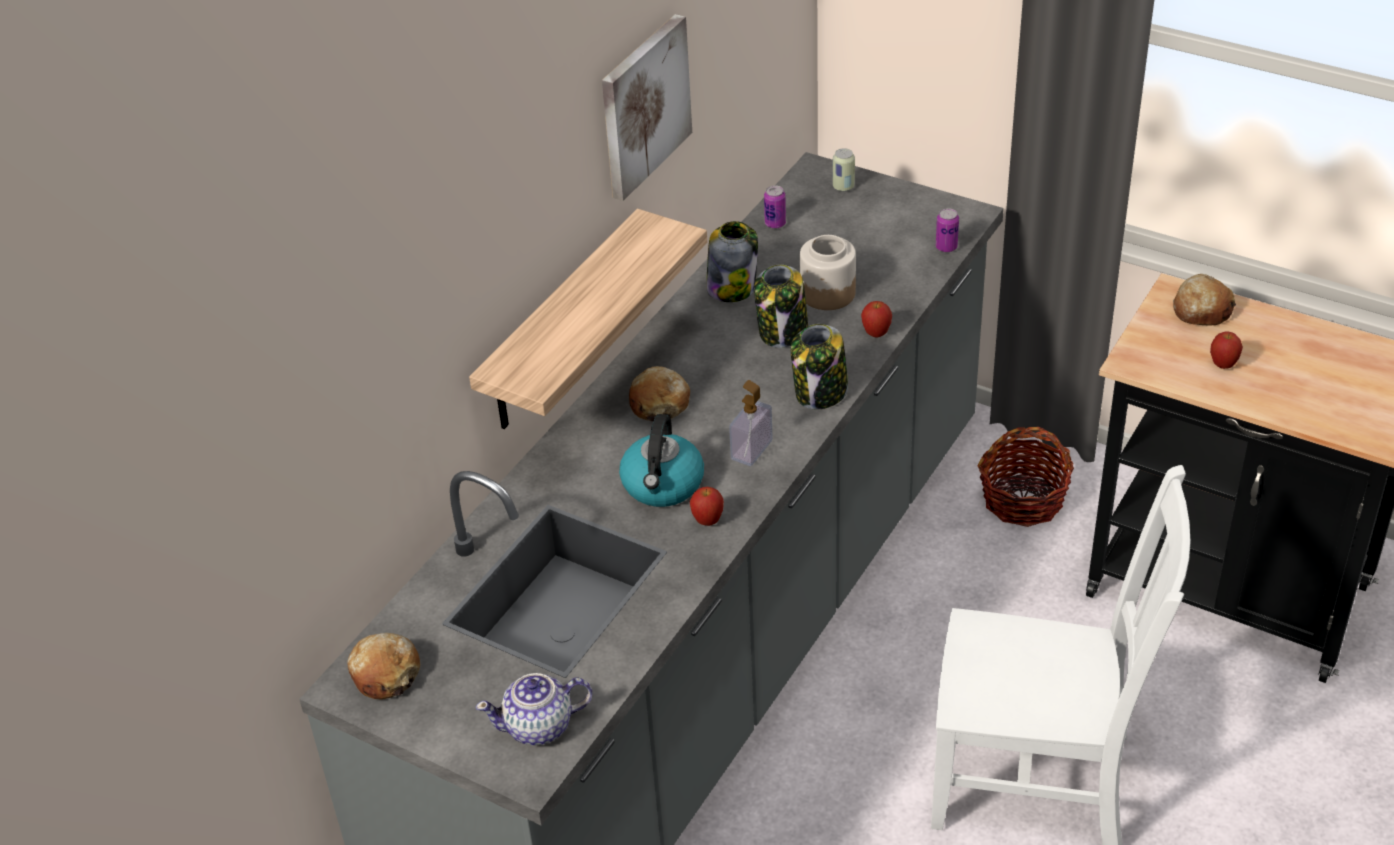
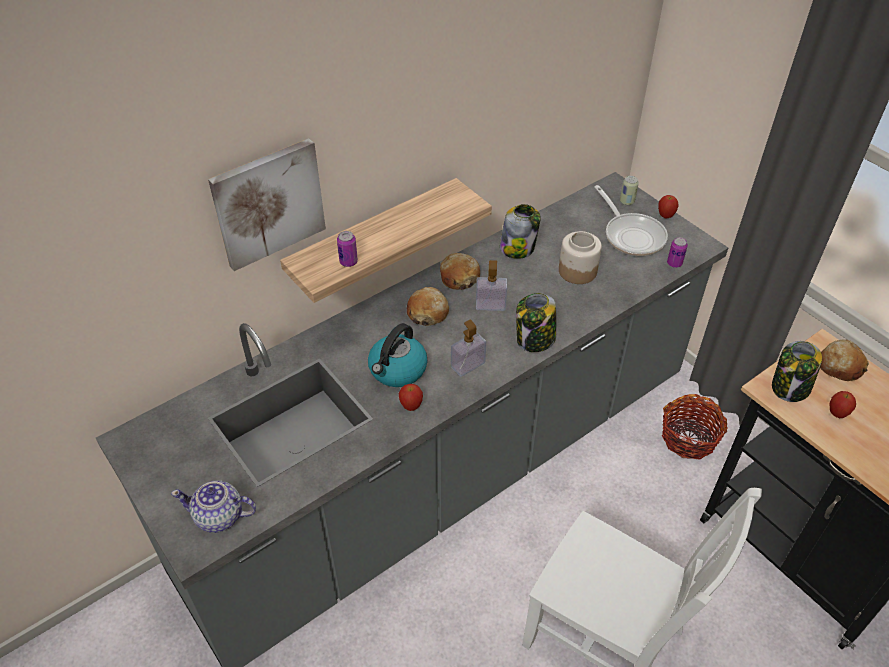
camera: 20 degrees right, 5 degrees up
(385, 674) = (153, 440): bread -> bread (459, 277)
(643, 106) = (472, 108): picture -> picture (268, 203)
(737, 369) = (490, 305): none -> soap dispenser
(775, 223) = (569, 213): can -> can (348, 262)
(782, 332) = (533, 288): jar -> jar (790, 388)
(873, 228) = (631, 235): none -> frying pan
(876, 333) = (595, 309): apple -> apple (665, 216)

